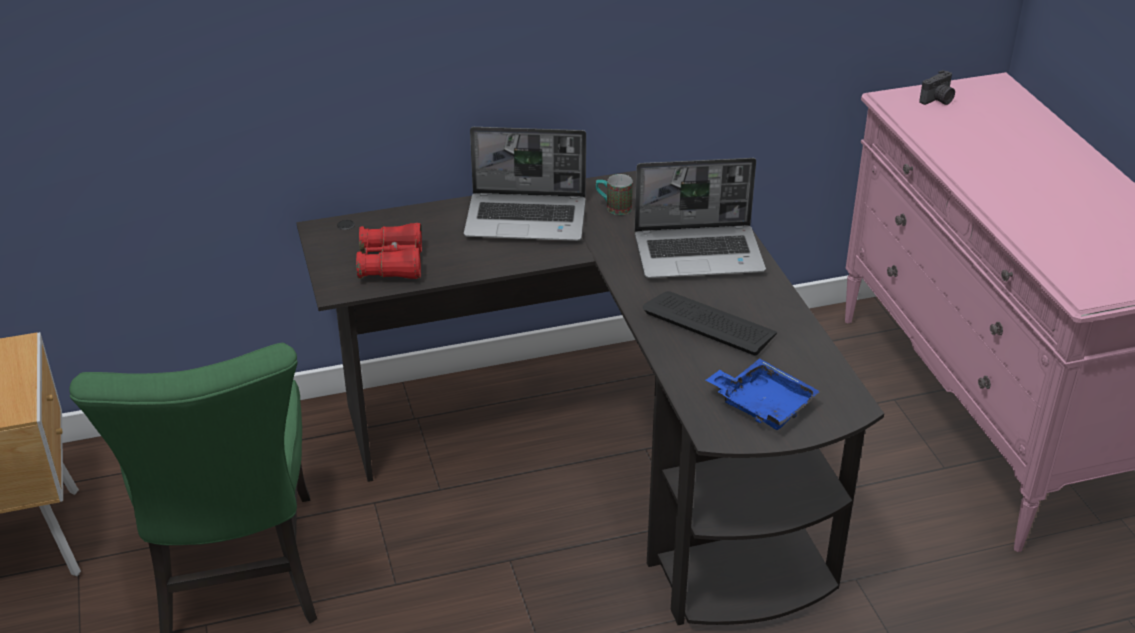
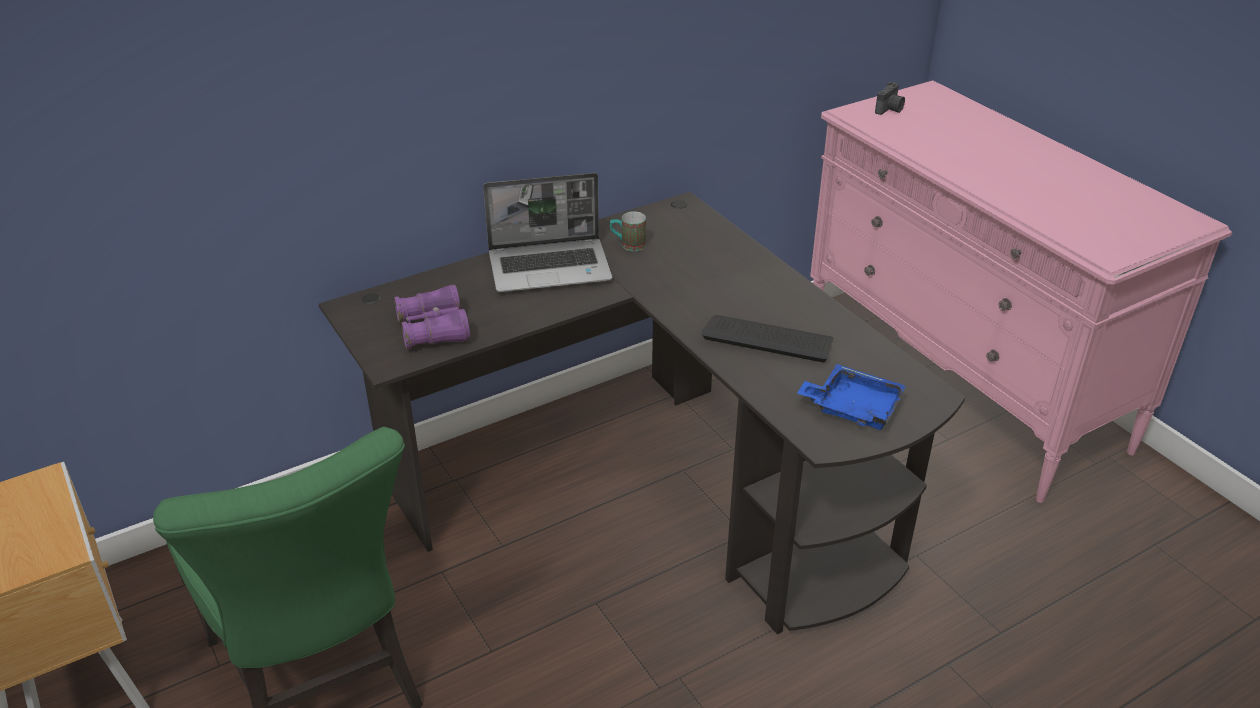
camera: 15 degrees left, 0 degrees up
(391, 264) = (433, 330): red binoculars -> purple binoculars
(700, 253) = (727, 275): laptop -> none

